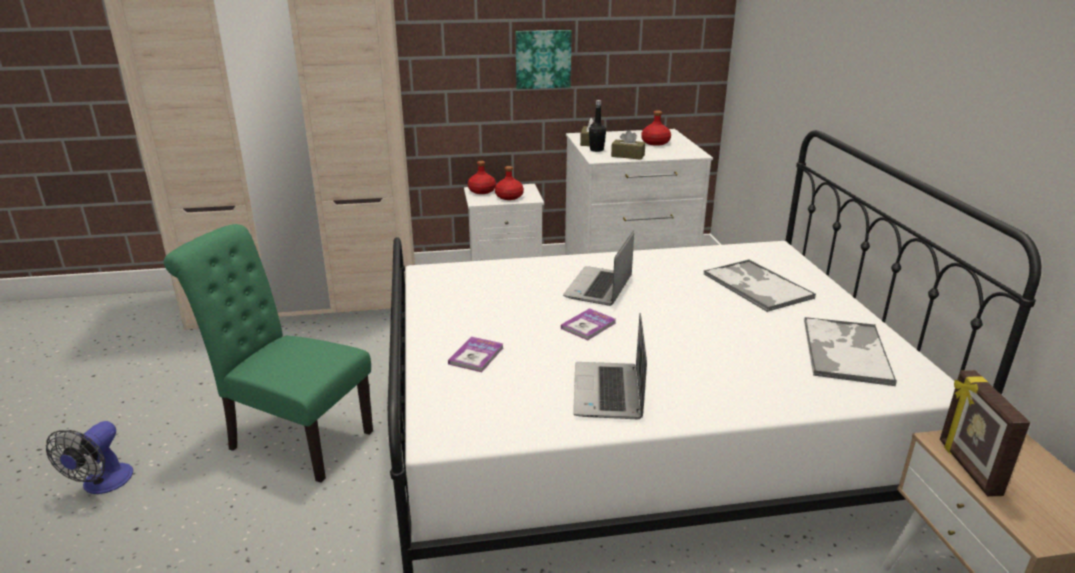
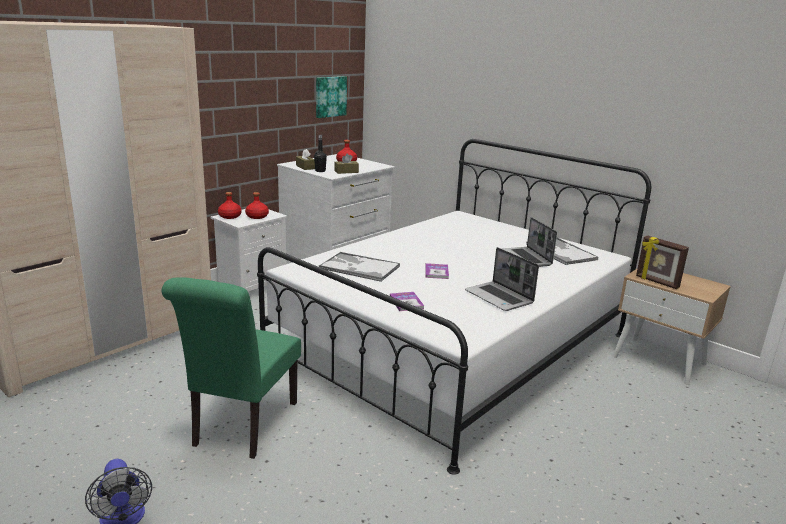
camera: 40 degrees left, 5 degrees down
(293, 438) = (242, 427): green chair -> green chair turned 60 degrees counterclockwise
(543, 59) = (258, 109): picture -> picture (330, 96)
(599, 288) = (409, 253): laptop -> laptop (525, 258)
(756, 286) = (481, 234): tray -> tray (359, 267)

